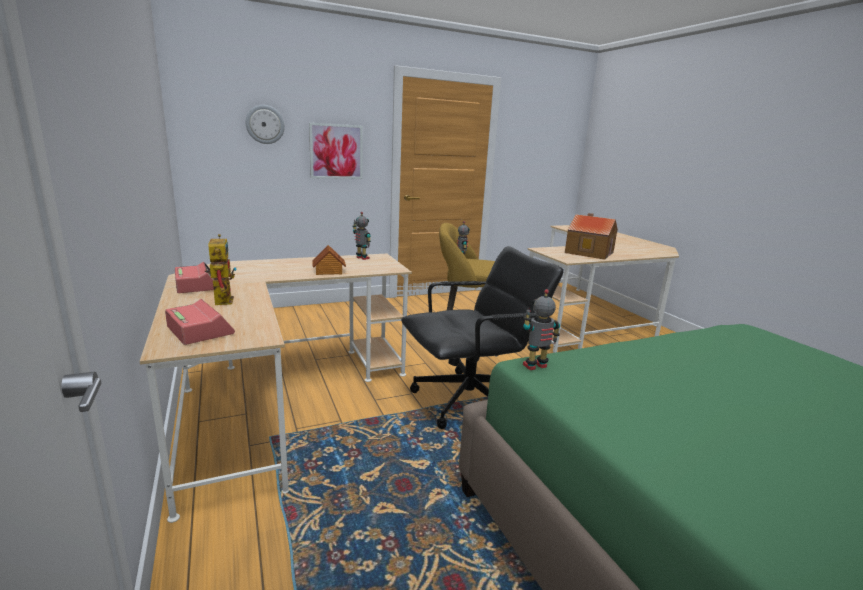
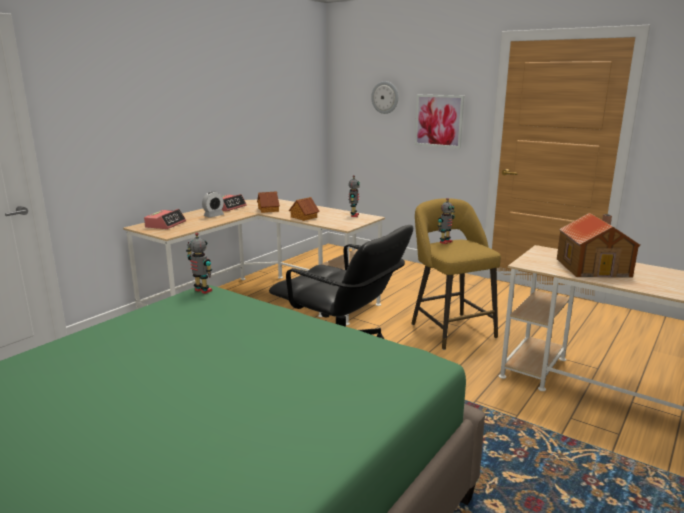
camera: 60 degrees right, 0 degrees up
(222, 299) = (213, 216): toy robot -> alarm clock
(261, 274) = (268, 210): none -> toy house

